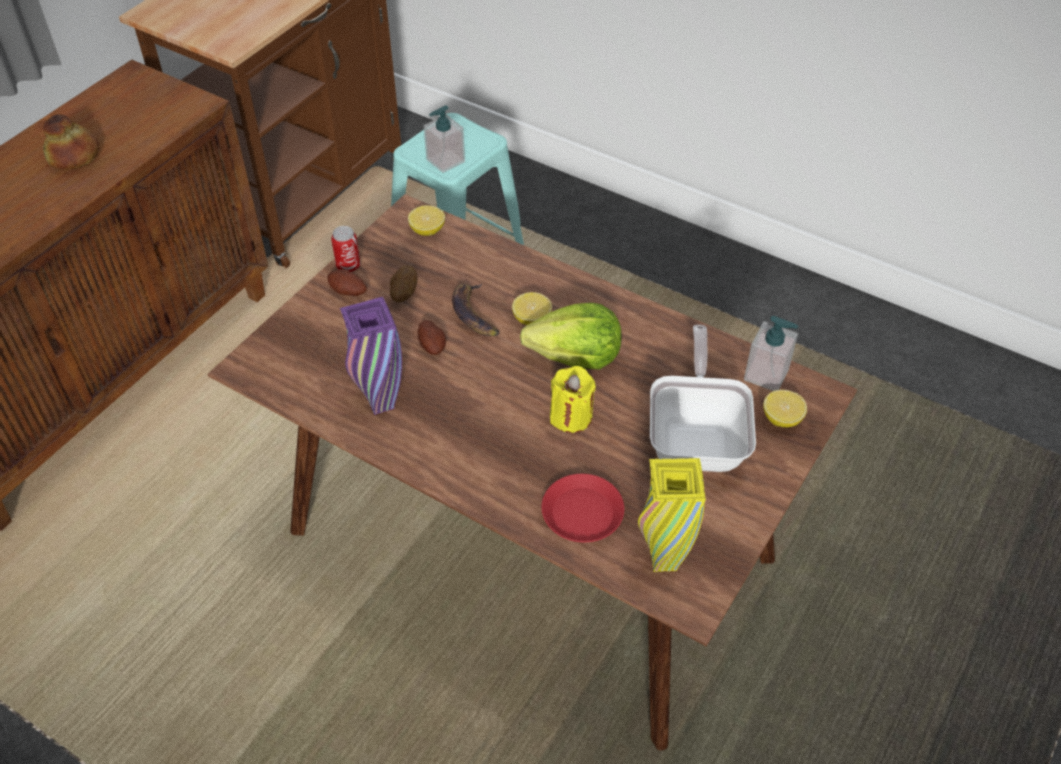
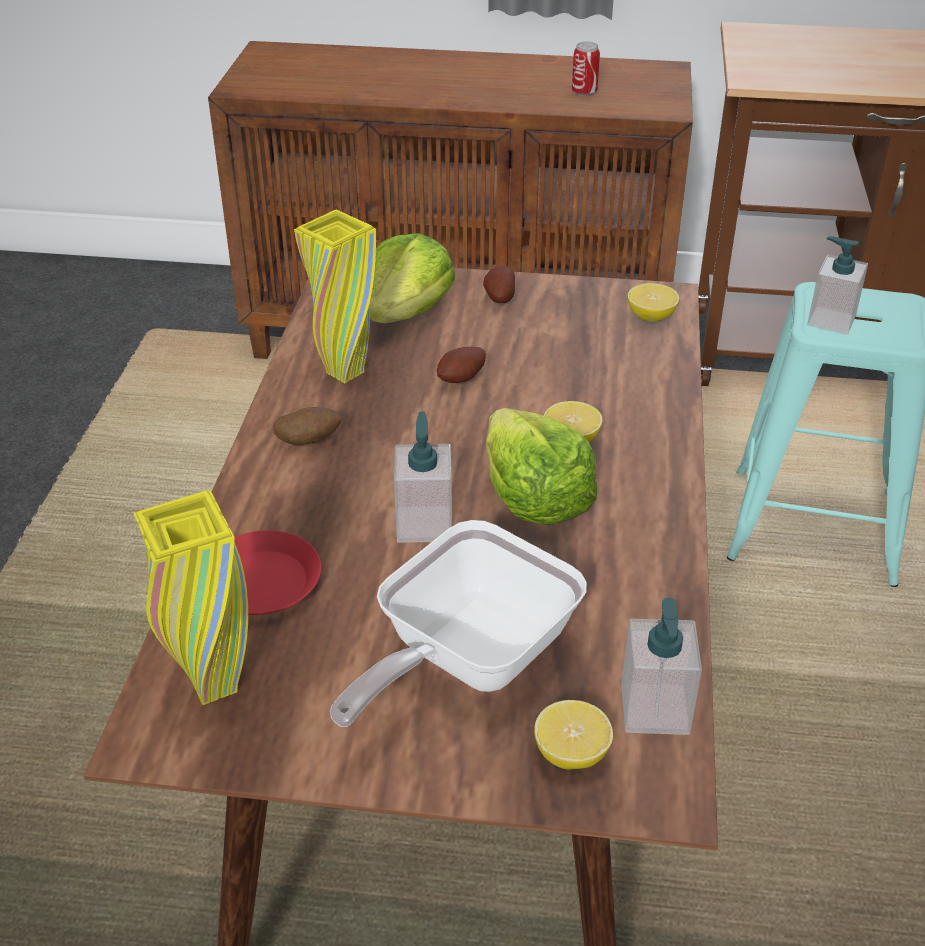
camera: 65 degrees right, 10 degrees down
(74, 155) = (523, 83): bread -> none
(327, 346) = (406, 312): none -> lettuce
(348, 266) = (540, 285): can -> can (584, 92)
(381, 404) = (345, 372): purple vase -> yellow vase
(404, 293) = (530, 334): potato -> potato (309, 441)
(474, 314) = (541, 393): banana -> none
(571, 416) = (424, 524): yellow candle -> soap dispenser
(697, 438) = (465, 661): frying pan -> frying pan turned 150 degrees clockwise

